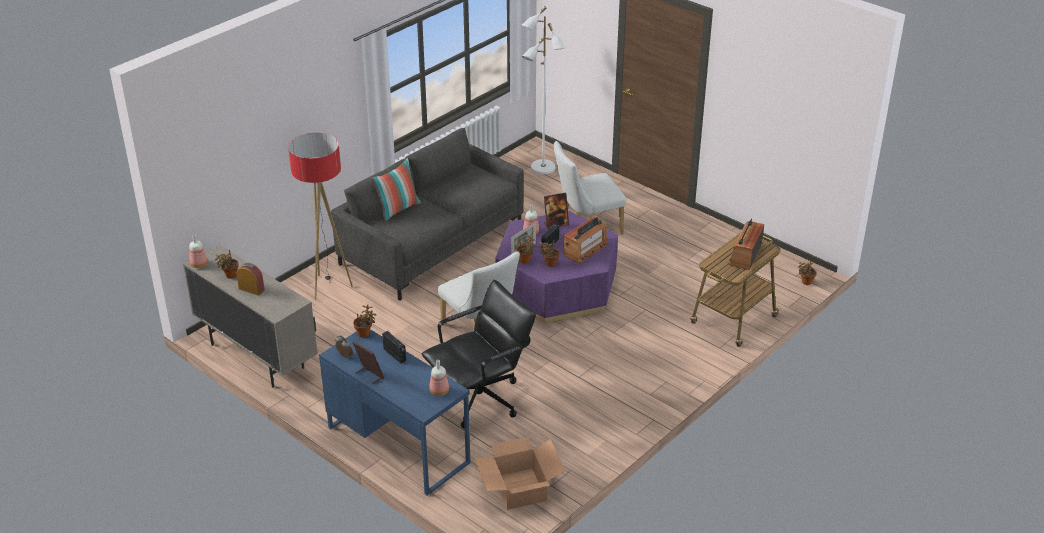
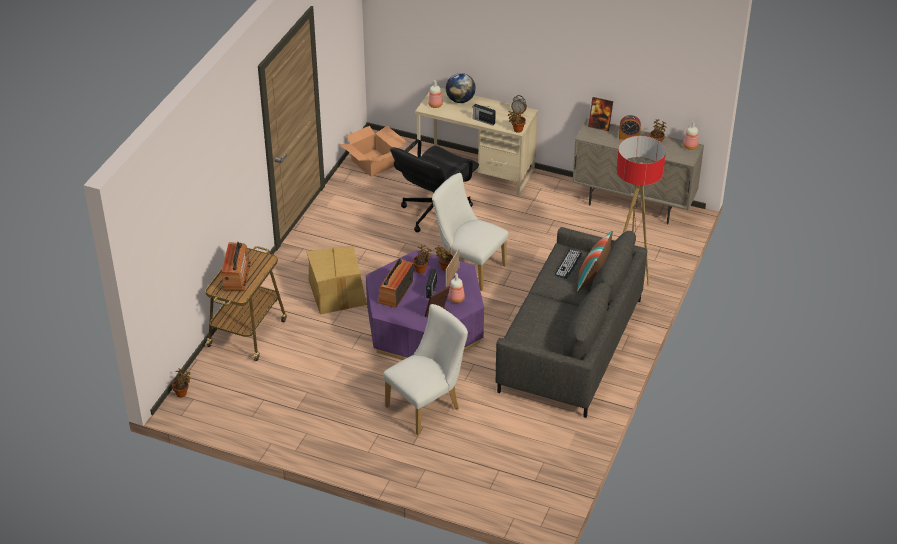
camera: 160 degrees right, 5 degrees up
(369, 375) = (491, 104): picture frame -> picture frame (599, 126)
(398, 444) = (476, 170): blue desk -> beige desk
(403, 390) = (460, 100): none -> globe
(410, 225) = (568, 264): none -> keyboard
(542, 168) = (517, 483): white floor lamp -> none
(629, 337) = (337, 293): none -> cardboard box

